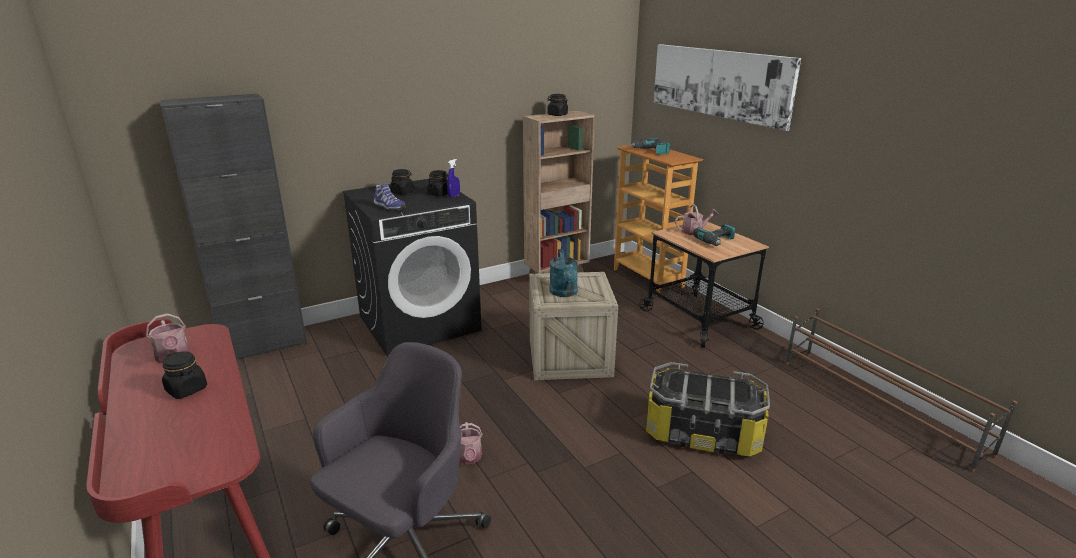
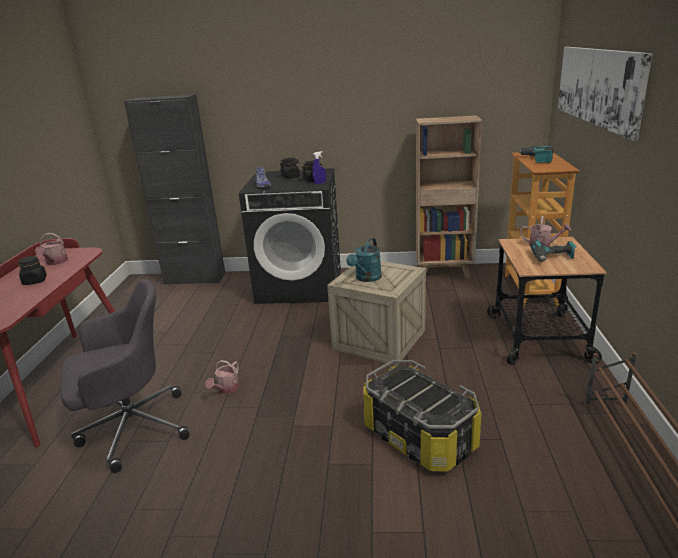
camera: 35 degrees right, 0 degrees up
(557, 115) = (447, 118): black jar -> none

